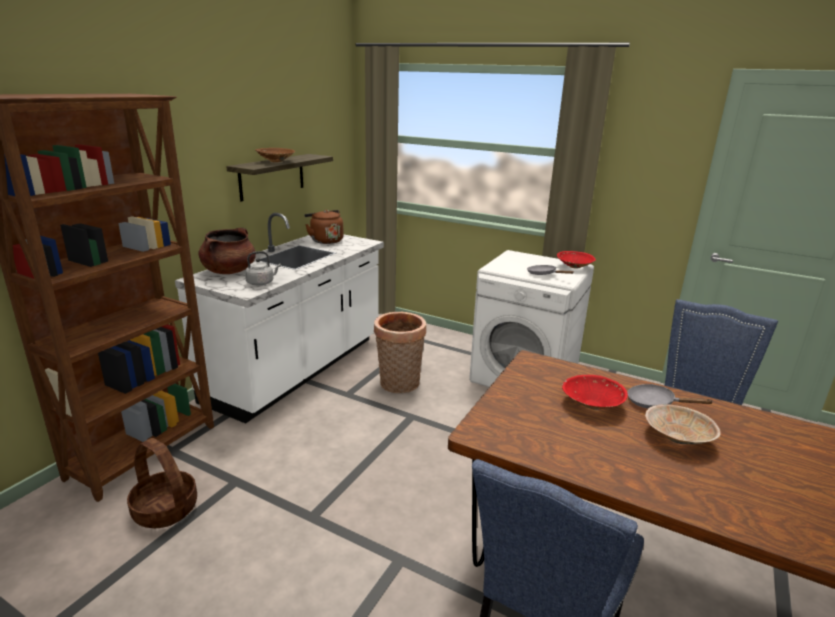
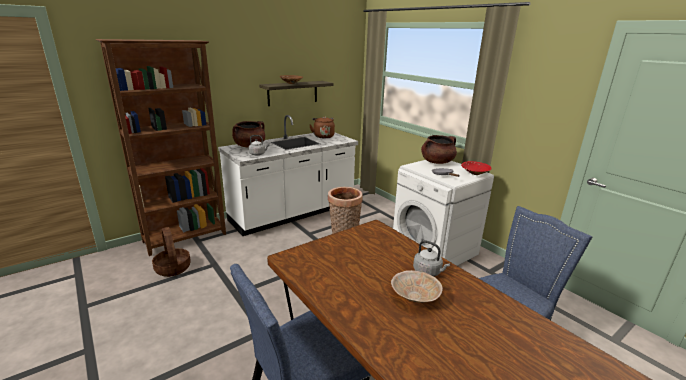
camera: 25 degrees right, 0 degrees up
(515, 258) = (437, 162): none -> brown cooking pot
(591, 404) = (380, 261): red bowl -> none
(655, 403) = (428, 272): grey frying pan -> grey kettle

